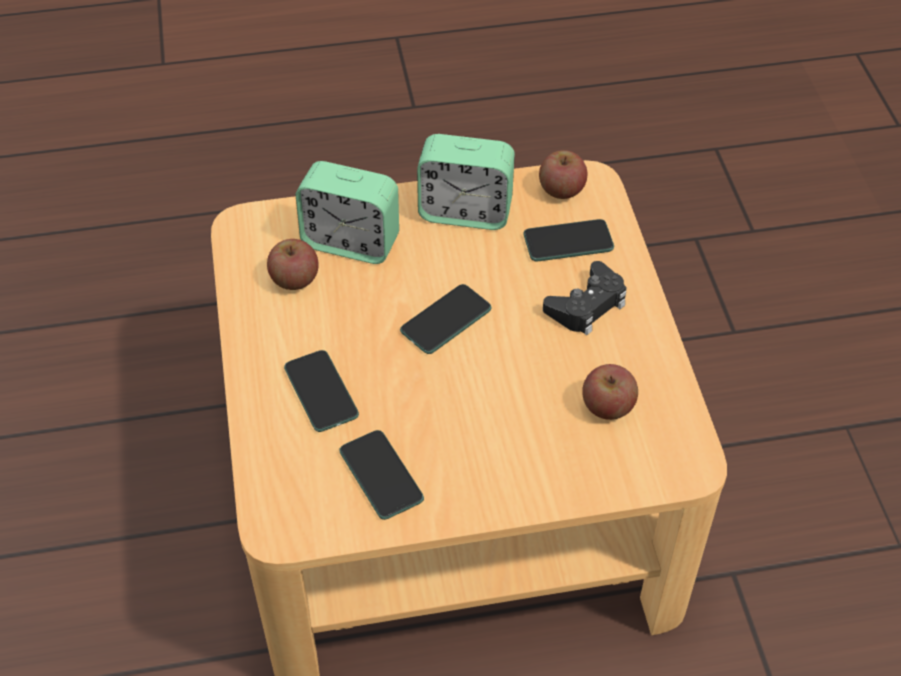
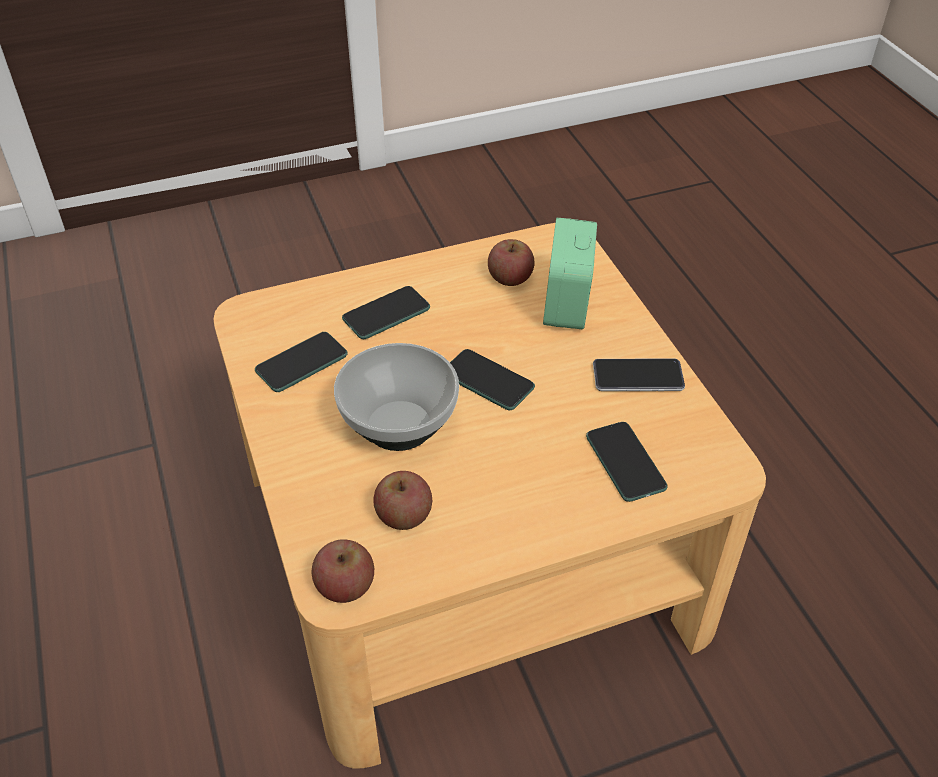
camera: 80 degrees right, 5 degrees down
(465, 212) = (638, 377): alarm clock -> phone
(493, 399) = (397, 426): none -> bowl
(561, 189) = (703, 449): apple -> apple (345, 586)
(587, 305) = (537, 486): black game controller -> none

